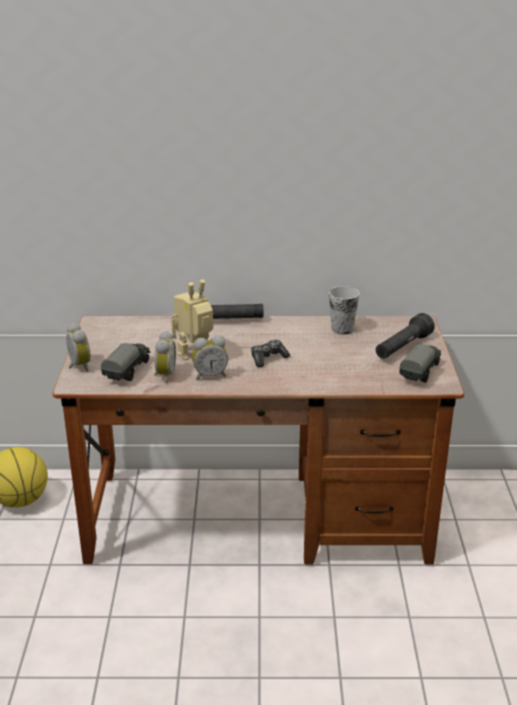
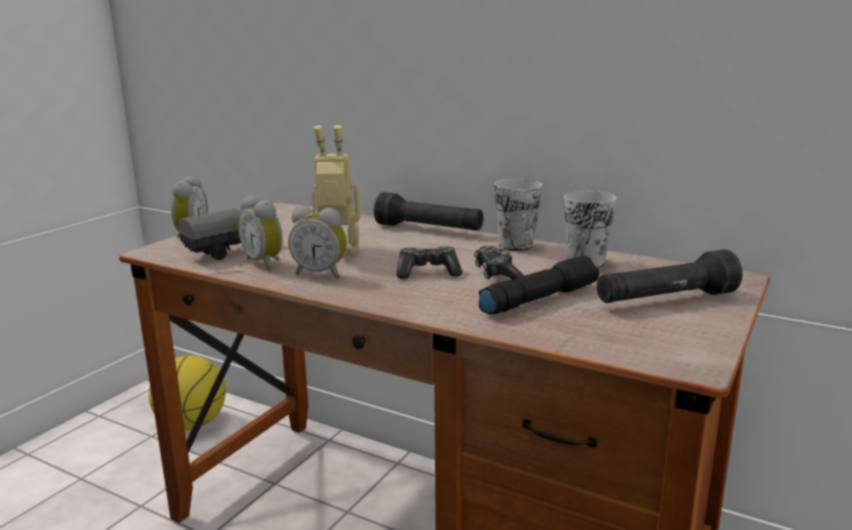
camera: 30 degrees right, 10 degrees down
(164, 375) = (265, 263): alarm clock -> alarm clock turned 105 degrees clockwise
(292, 324) = (516, 245): none -> cup
(307, 351) = (497, 275): none -> game controller
(345, 362) = (539, 299): none -> black flashlight
(420, 372) = (664, 337): toy truck -> none

